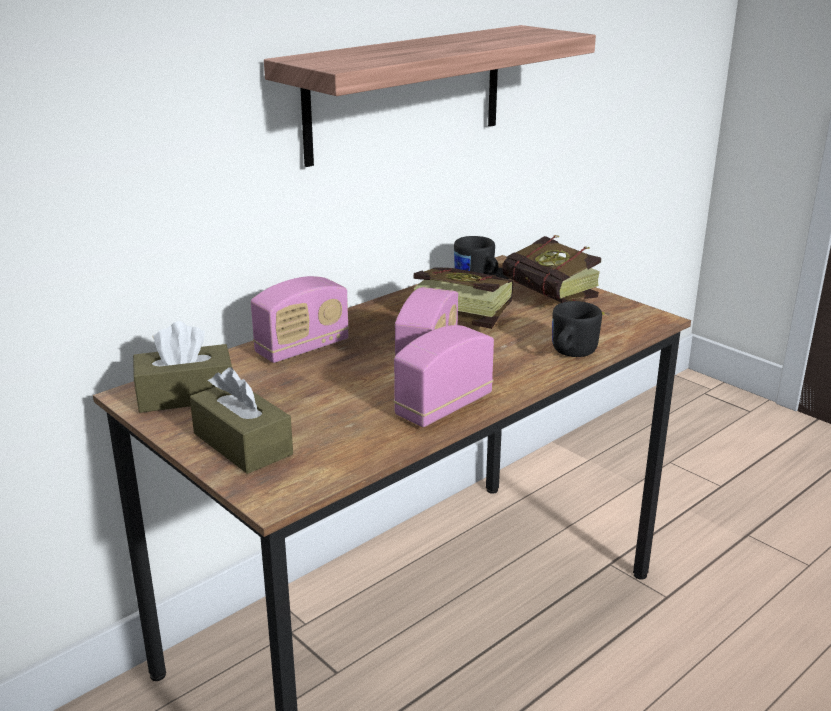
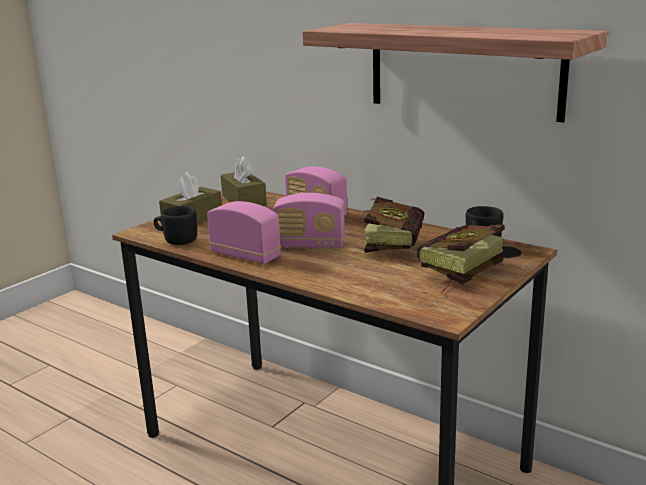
camera: 80 degrees right, 5 degrees down
(570, 353) = (347, 286): black mug -> black mug (176, 240)

